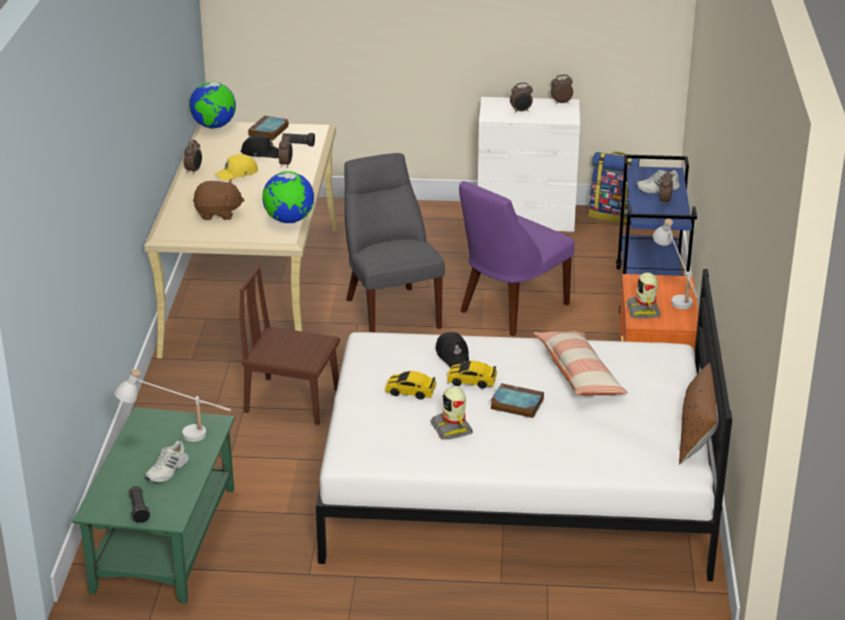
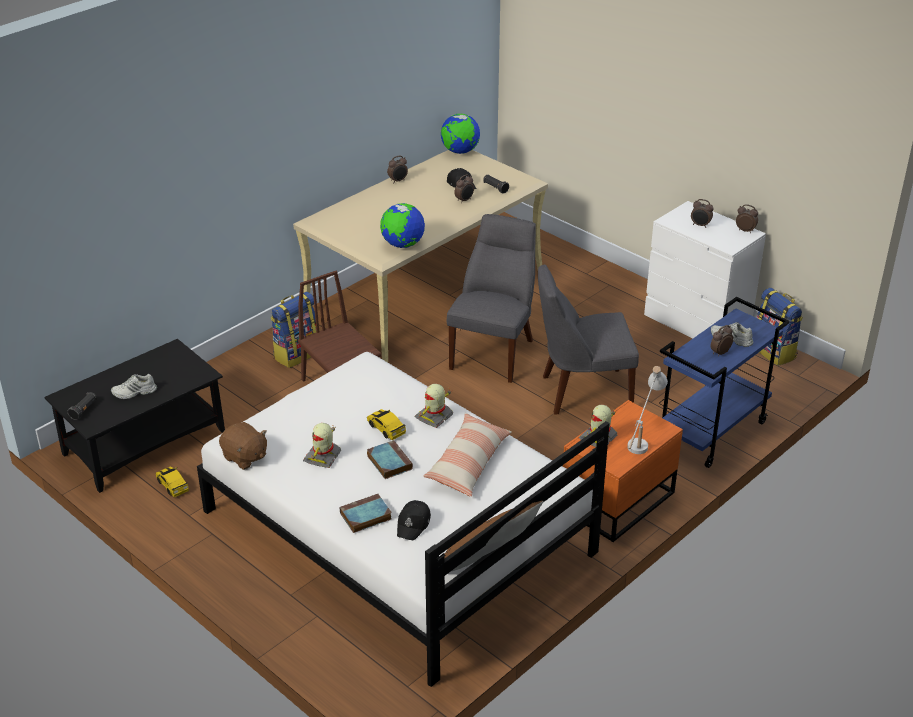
camera: 40 degrees right, 5 degrees up
(164, 540) = (143, 443): green coffee table -> black coffee table
(176, 435) = (171, 371): white table lamp -> none
(205, 393) = (297, 354): none -> backpack
(218, 213) = (366, 220): brown plush toy -> brown plush toy (245, 457)
(237, 173) = (422, 194): yellow cap -> none
(268, 131) = (490, 170): book -> book (365, 517)
(410, 392) = (336, 415): toy car -> toy car (172, 485)
(453, 355) = (403, 402): black cap -> black cap (413, 524)
(497, 354) = (434, 417): none -> toy robot
(510, 309) = (582, 392): purple chair -> grey chair

